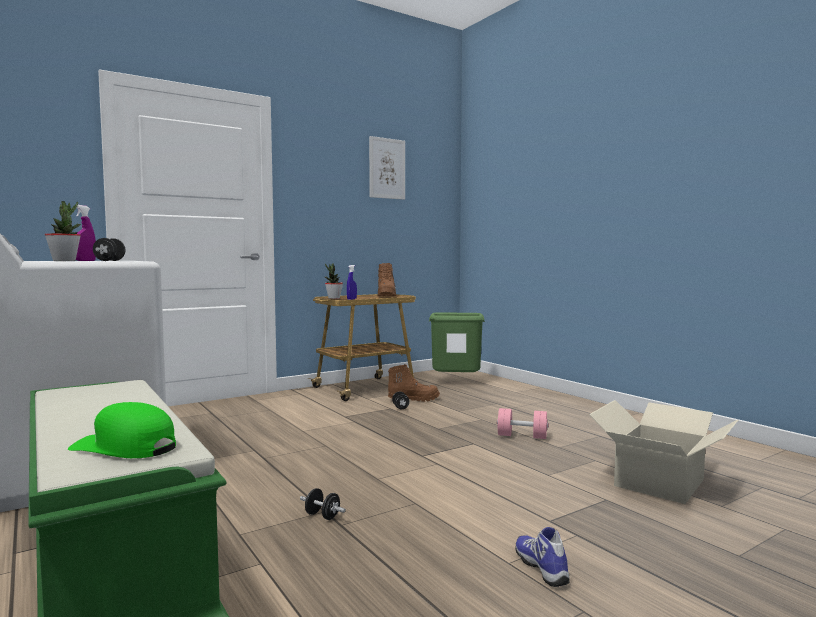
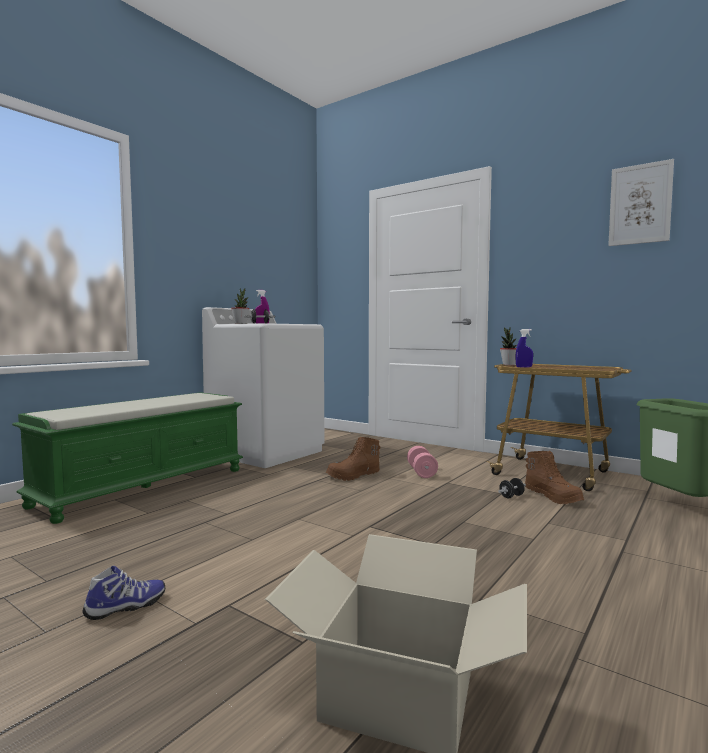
camera: 70 degrees right, 0 degrees up
(125, 447) = (79, 411): green cap -> none
(322, 516) = (218, 514): black dumbbell -> none
(386, 295) = (589, 367): brown boot -> brown boot (353, 476)
(522, 436) = (496, 569): pink dumbbell -> pink dumbbell (421, 472)

